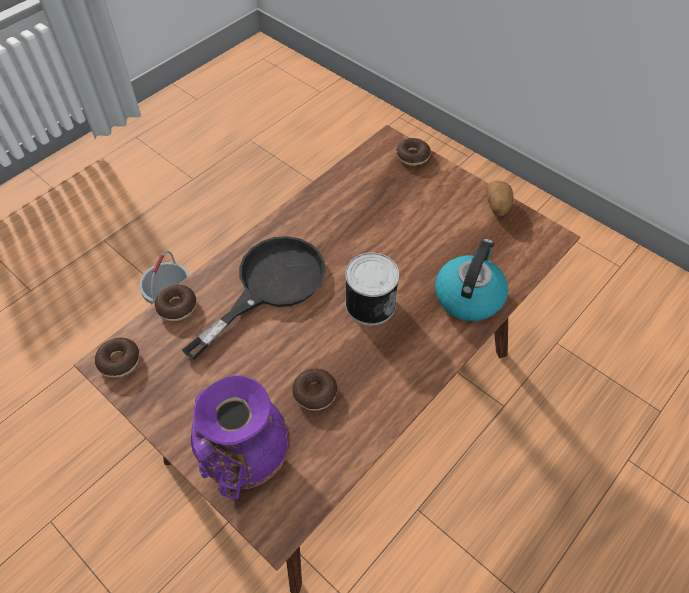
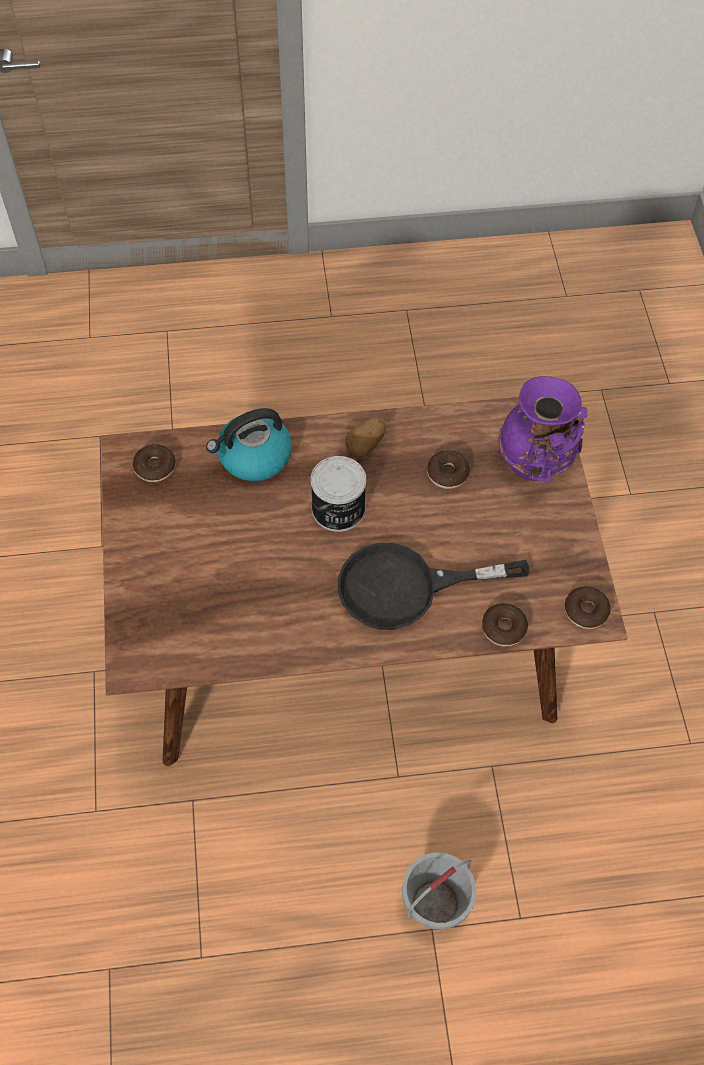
camera: 140 degrees left, 5 degrees up
(412, 156) = (131, 628): donut -> donut (155, 467)
(497, 206) = (128, 512): potato -> potato (366, 444)

